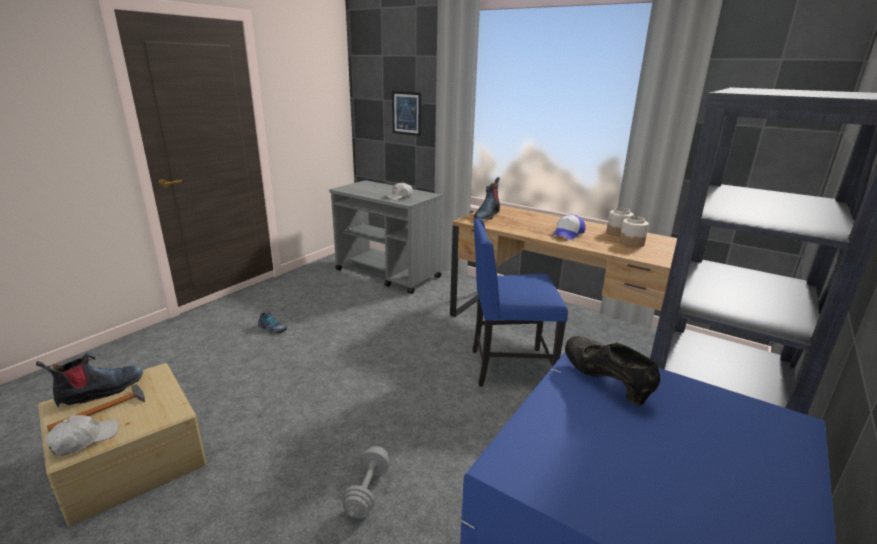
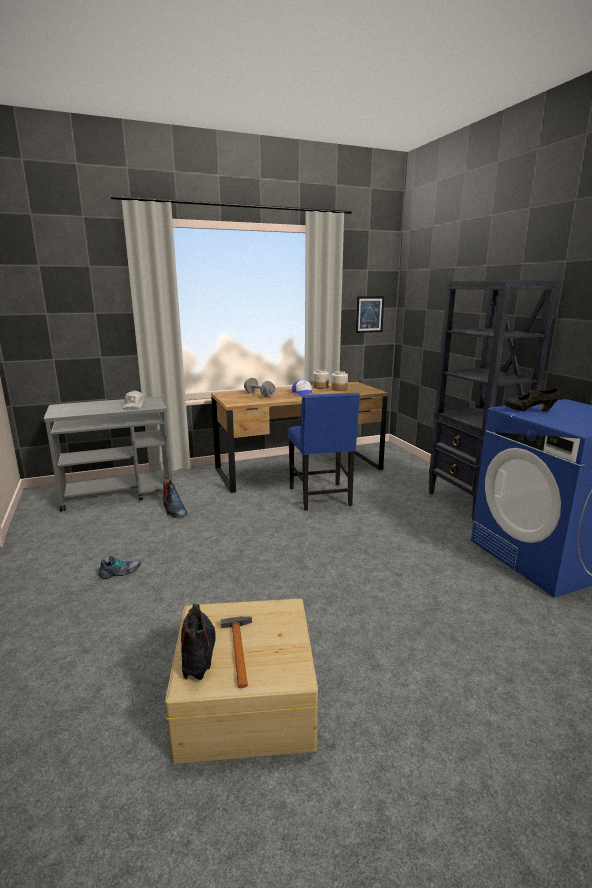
camera: 55 degrees left, 5 degrees down
(84, 439) = (283, 663): white cap -> none
(367, 491) = (394, 580): grey dumbbell -> grey dumbbell (259, 394)
(406, 113) = (85, 325): picture -> picture (369, 314)
(487, 215) = (232, 398): boot -> boot (173, 510)
(508, 368) = (321, 497): blue chair -> blue chair turned 45 degrees counterclockwise

